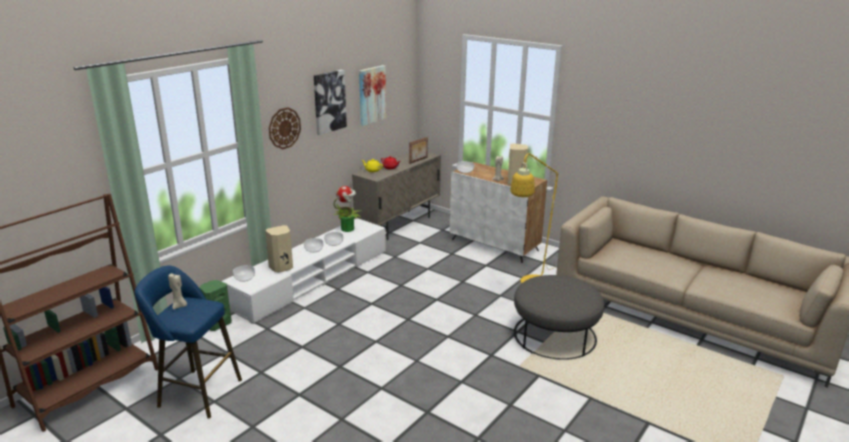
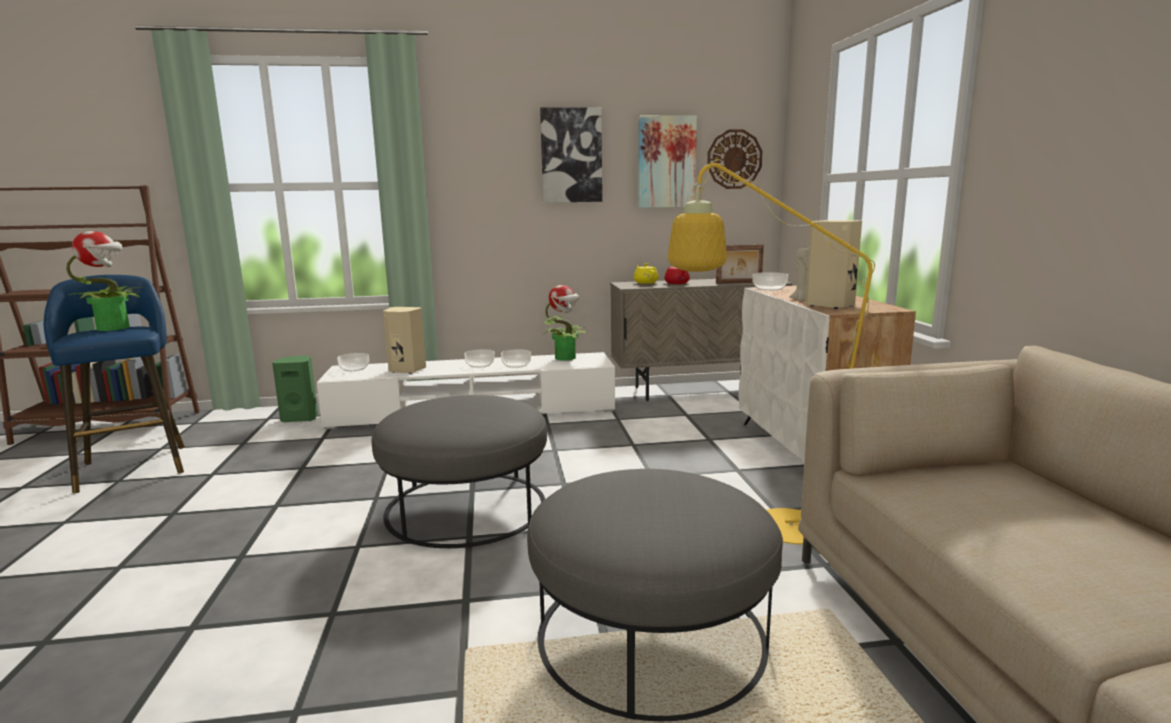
camera: 45 degrees right, 10 degrees down
(179, 306) = (114, 328): beige candle -> potted plant
(284, 128) = (479, 179): wall clock -> wall clock (734, 159)
(421, 326) = (465, 507): none -> grey ottoman

